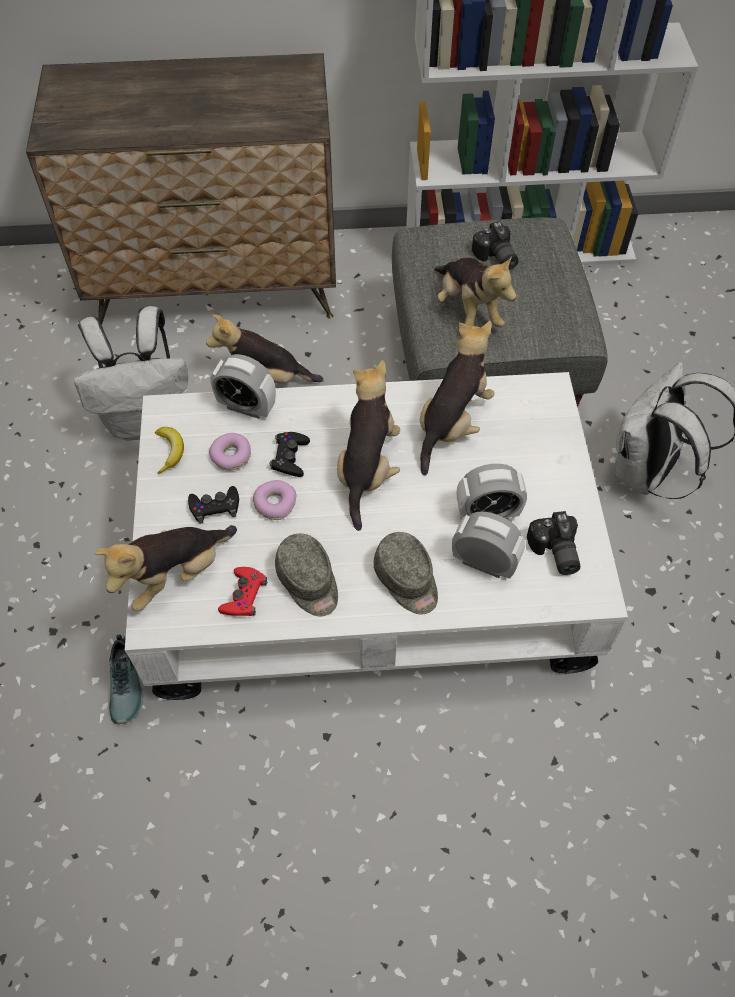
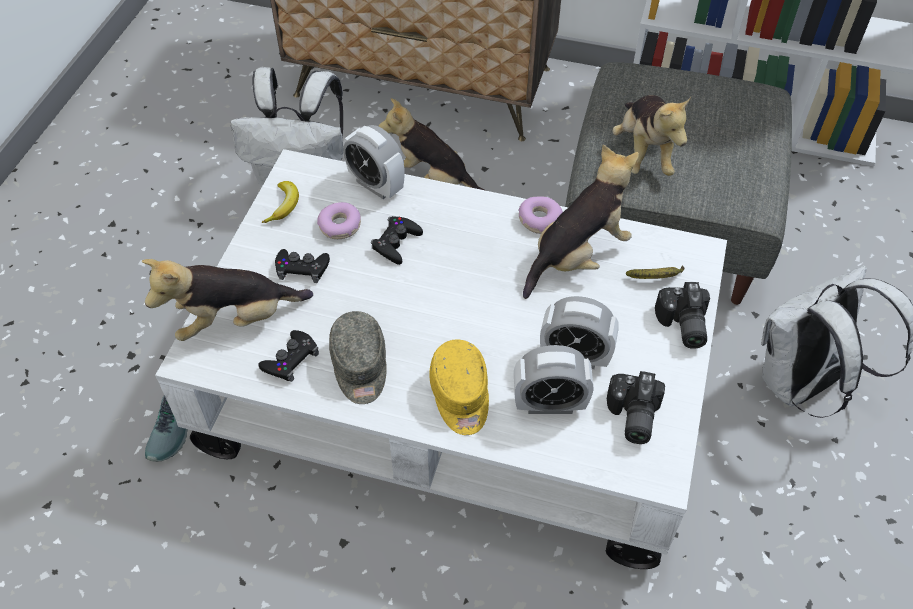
camera: 20 degrees right, 5 degrees down
(244, 595) = (291, 360): red game controller -> black game controller
(275, 503) = (361, 282): donut -> donut (539, 219)
(367, 468) = (469, 275): plush toy -> none
(407, 580) = (460, 396): grey cap -> yellow cap
(484, 563) = (549, 404): alarm clock -> alarm clock turned 135 degrees clockwise
(495, 258) = (695, 110): camera -> camera (681, 326)
(525, 423) = (656, 278): none -> banana

